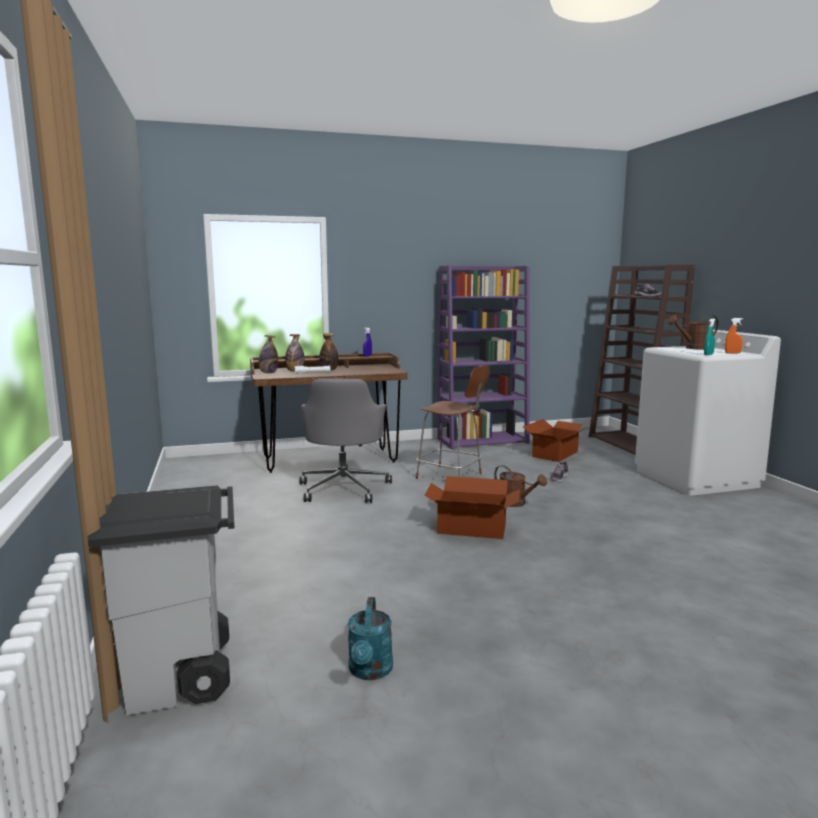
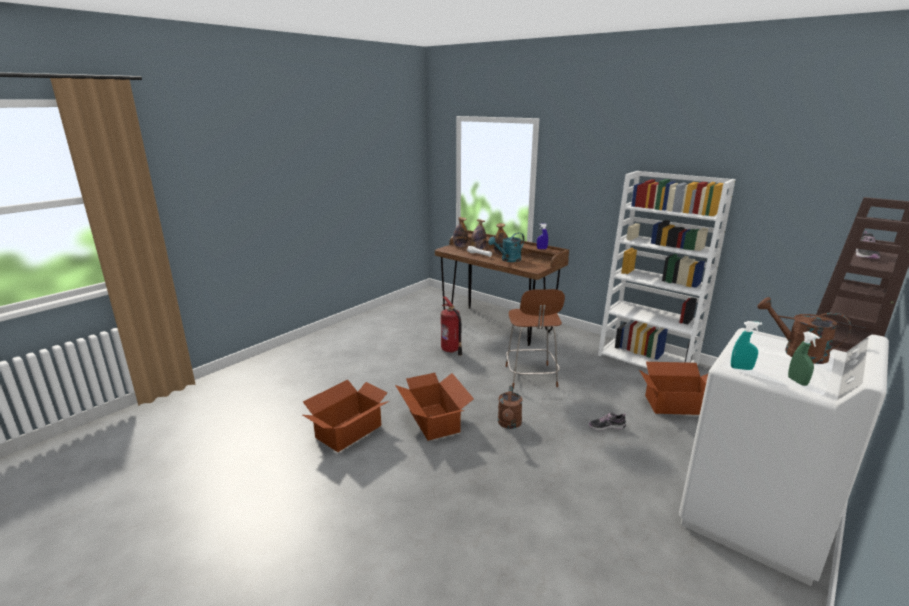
camera: 55 degrees right, 10 degrees up
(180, 678) = (183, 406): grey trash can -> none
(344, 488) = (450, 350): grey office chair -> fire extinguisher
(370, 672) = (209, 454): turquoise watering can -> turquoise watering can (508, 260)
(437, 570) = (349, 431): none -> cardboard box
(483, 440) = (648, 359): purple bookcase -> white bookcase
(732, 353) = (797, 381): orange spray bottle -> green spray bottle

